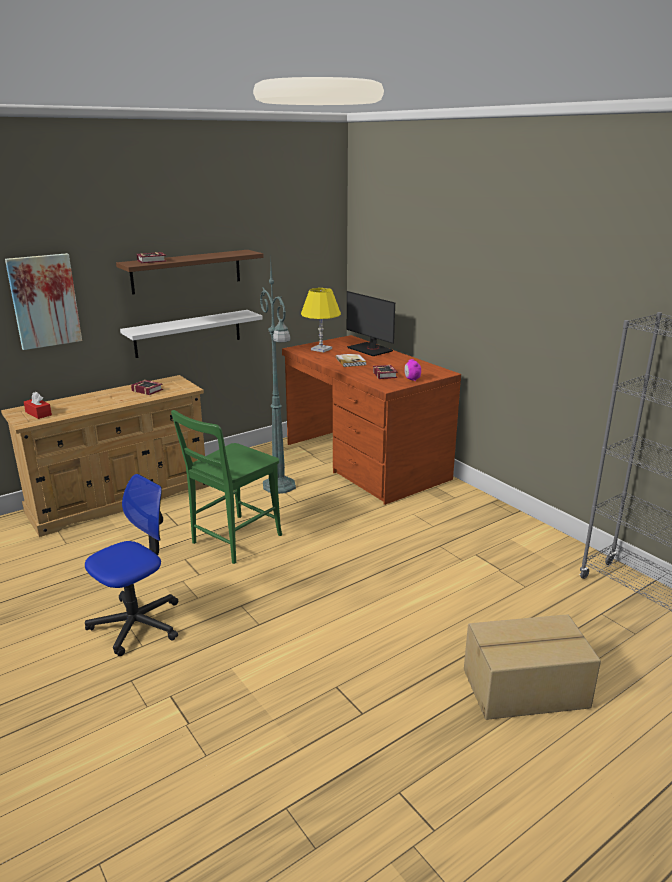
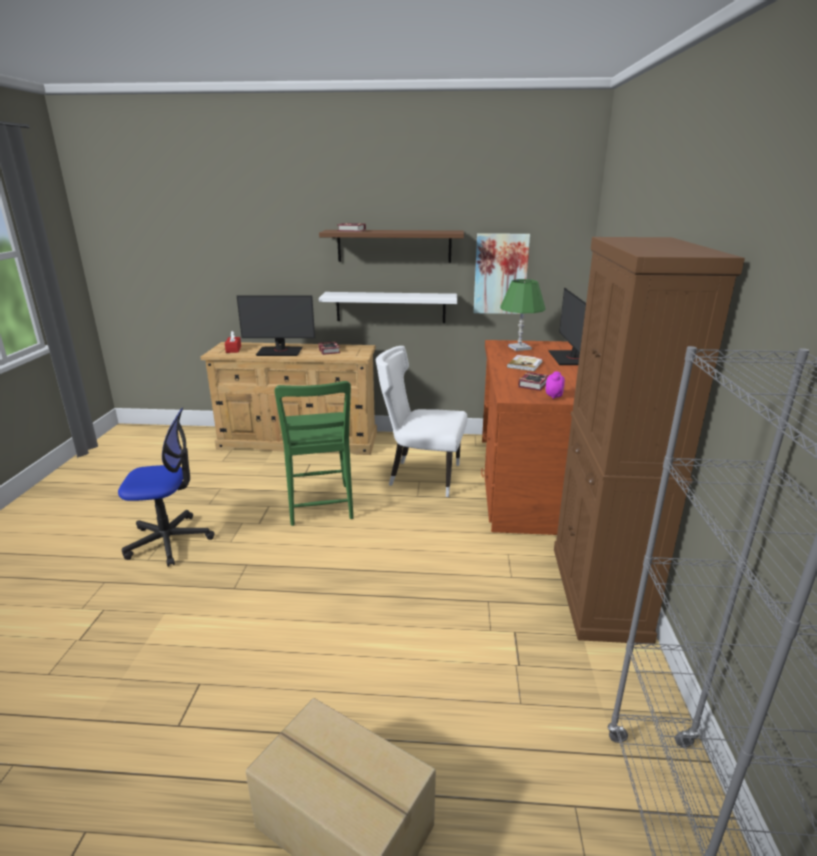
camera: 40 degrees right, 0 degrees up
(44, 301) = (262, 257): picture -> picture (500, 274)
(98, 403) = (280, 351): none -> monitor
(233, 541) = (320, 507): green chair -> green chair turned 90 degrees counterclockwise
(279, 486) = (421, 476): green floor lamp -> white chair
(321, 349) = (519, 348): yellow table lamp -> green table lamp
(488, 512) = (598, 592): none -> brown cabinet

